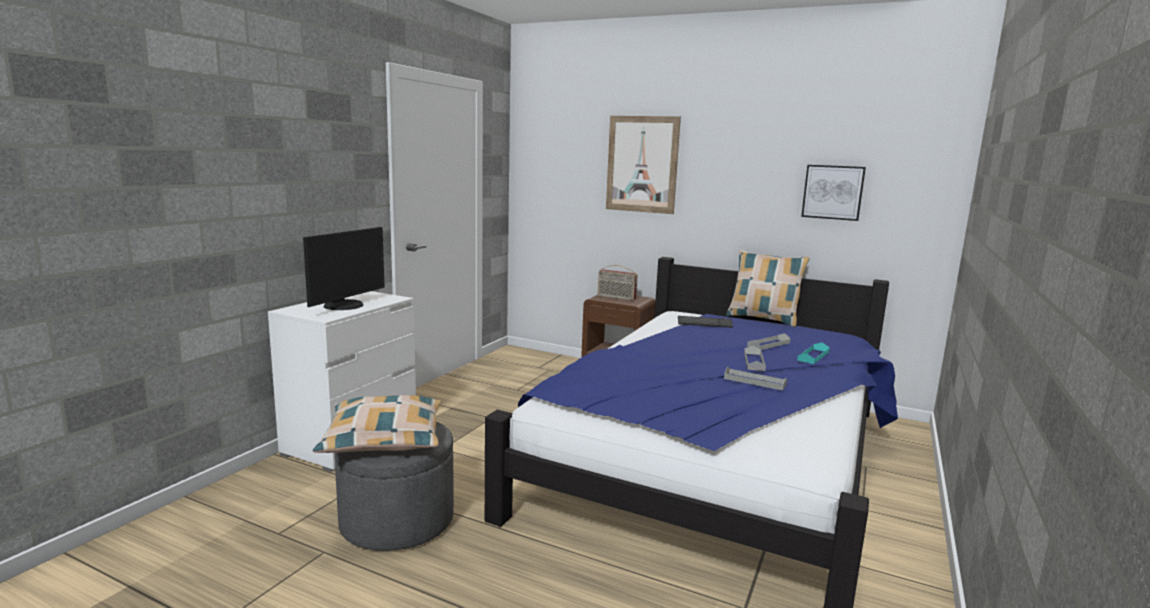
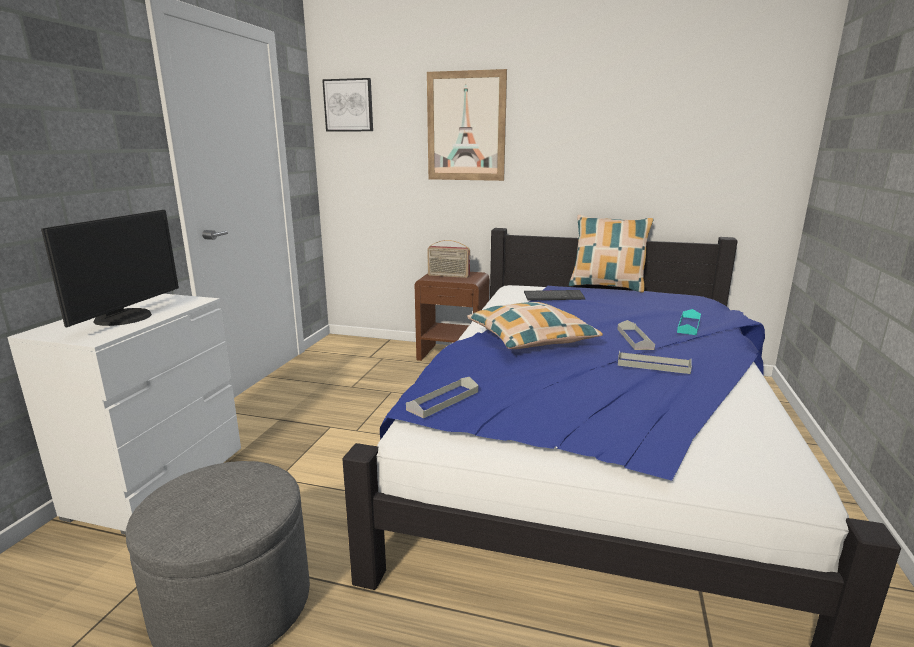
camera: 10 degrees left, 5 degrees up
(384, 438) = (200, 508): pillow -> pillow (531, 338)
(768, 344) = (634, 316): grey tray -> grey tray (443, 400)
(832, 192) = (675, 146): picture -> picture (348, 105)

